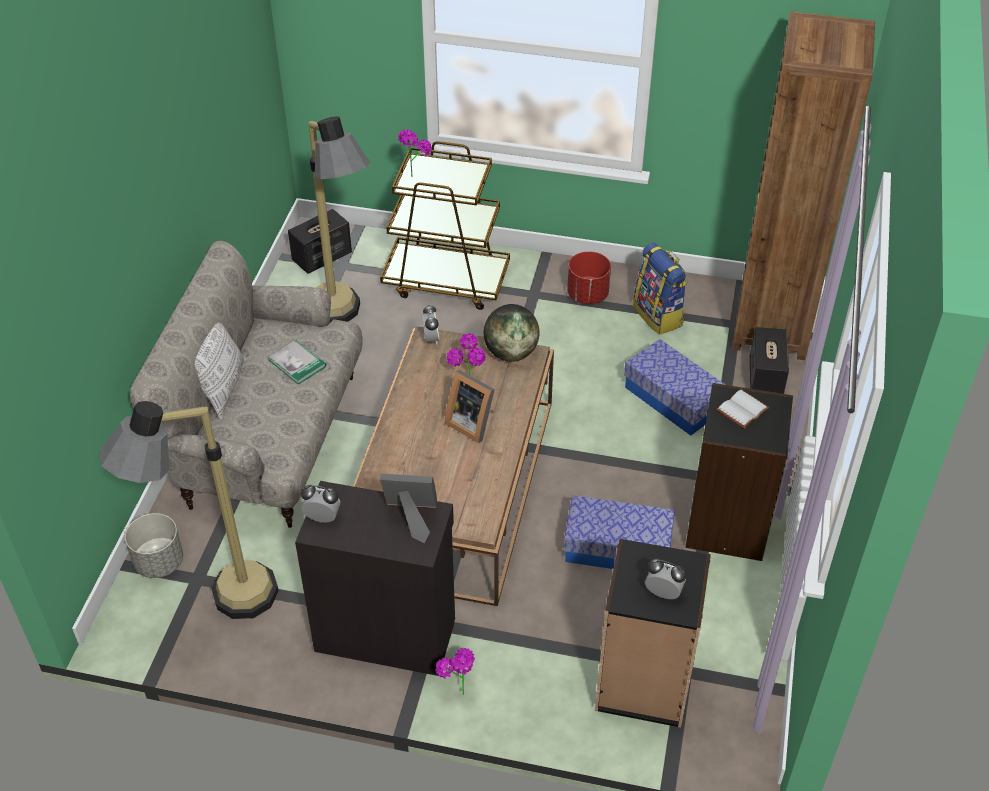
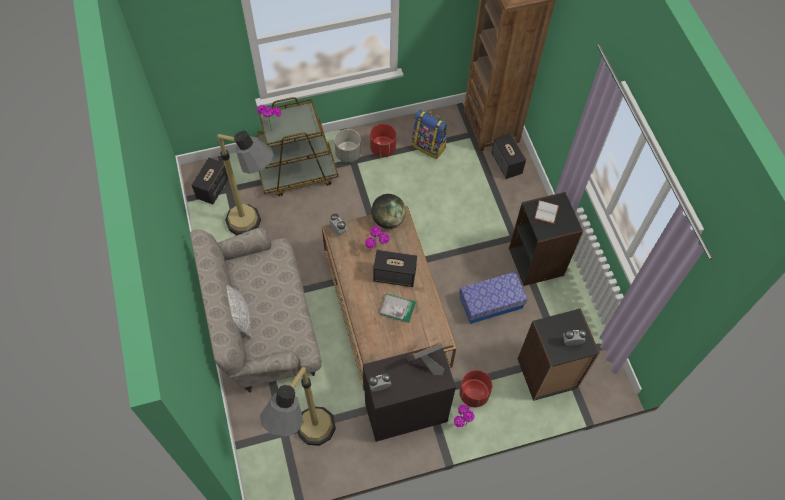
camera: 30 degrees left, 15 degrees up
(159, 562) = (255, 433): grey planter -> grey planter (348, 154)
(297, 363) = (271, 281): book -> book (397, 308)
(471, 422) = (395, 275): picture frame -> speaker
(505, 658) = (474, 394): none -> red planter
(673, 399) = (467, 197): storage box -> none

